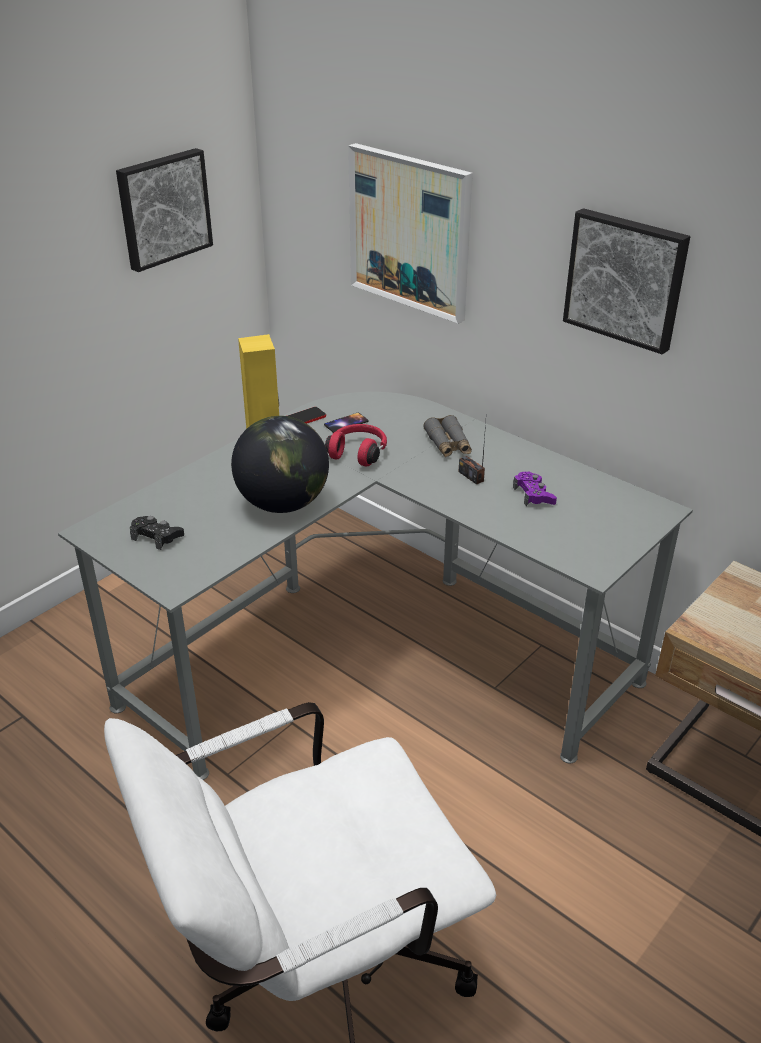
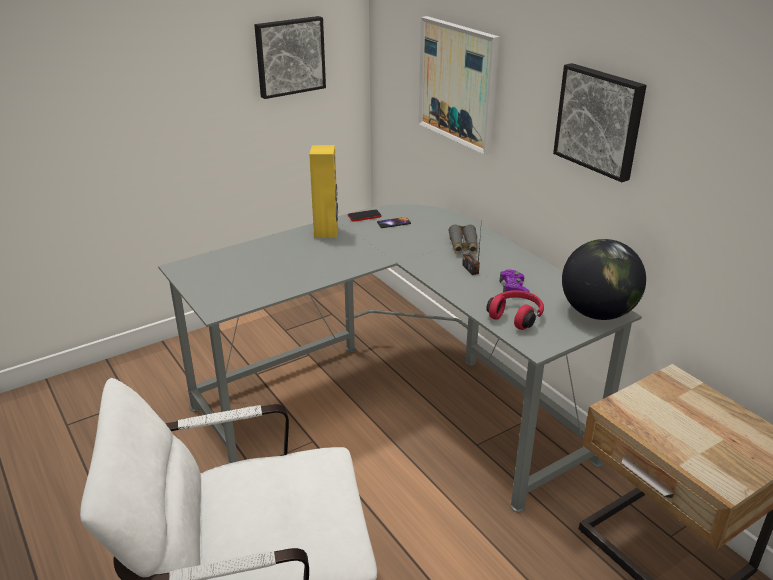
camera: 15 degrees right, 5 degrees down
(157, 536) = (222, 277): black game controller -> none
(283, 504) = (321, 268): globe -> globe (597, 313)
(358, 453) = (393, 243): red headphones -> red headphones (516, 316)

